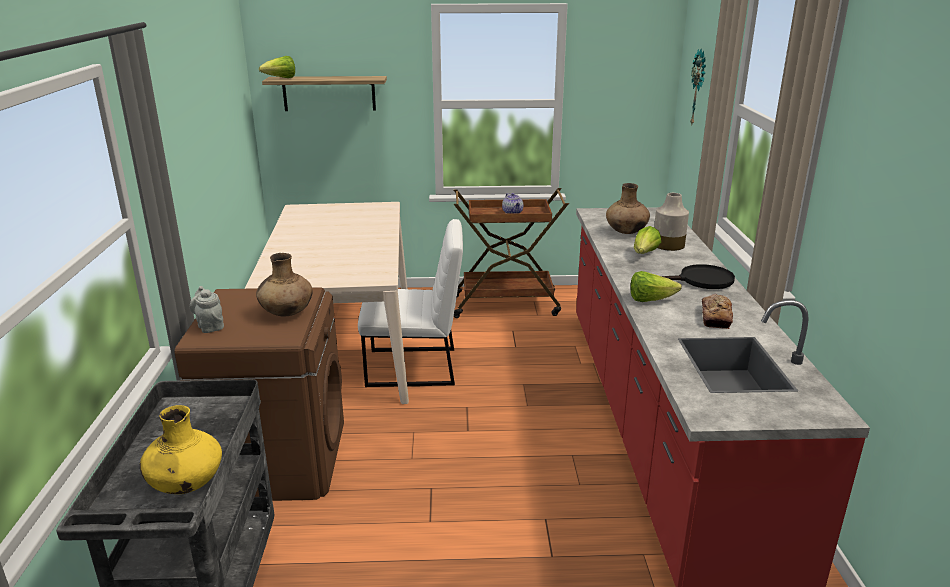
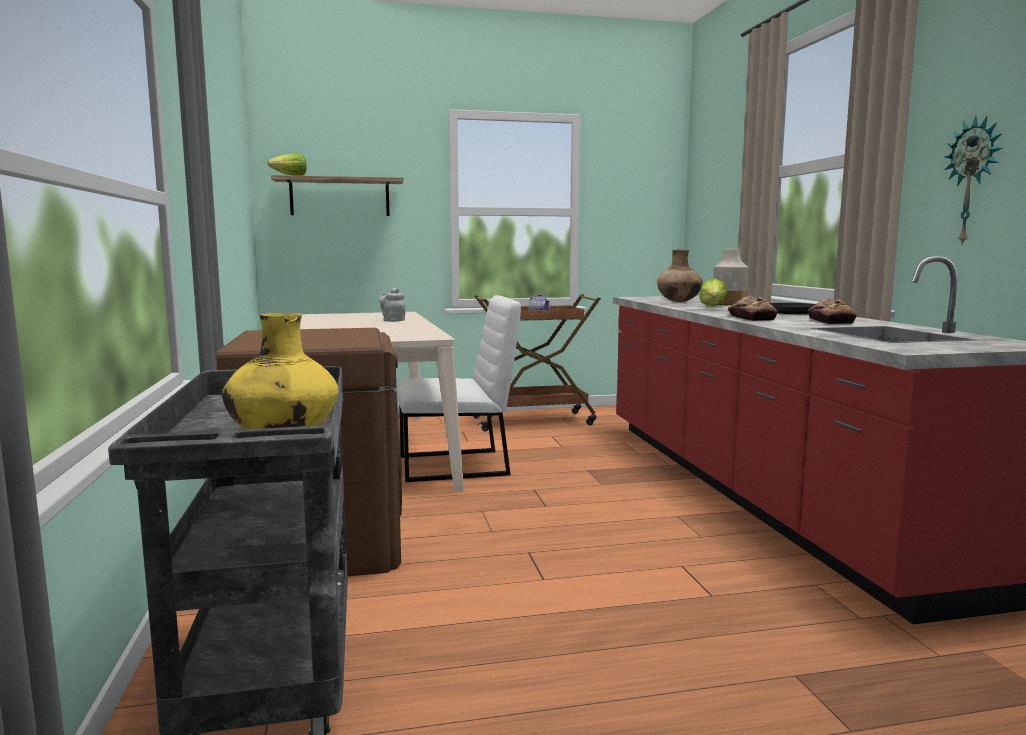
camera: 10 degrees left, 15 degrees down
(210, 326) = (254, 342): grey teapot -> grey teapot (392, 320)
(287, 313) = (347, 336): brown vase -> none
(650, 300) = (751, 318): lettuce -> bread
(699, 88) = (717, 182): wall clock -> wall clock (973, 181)

